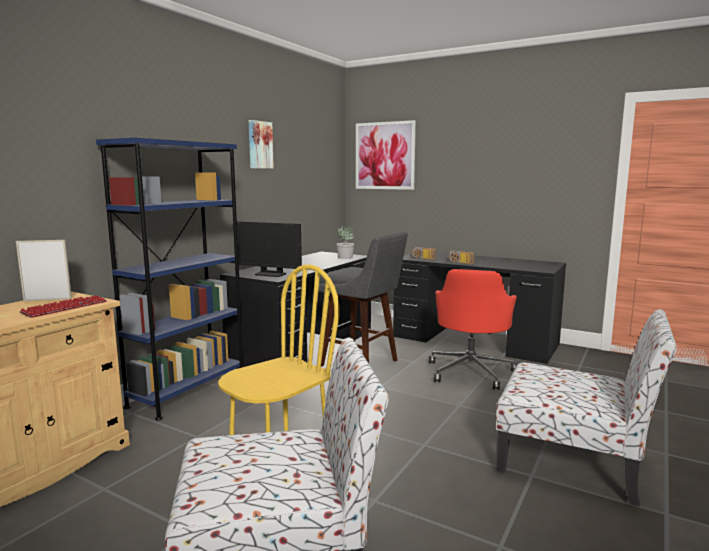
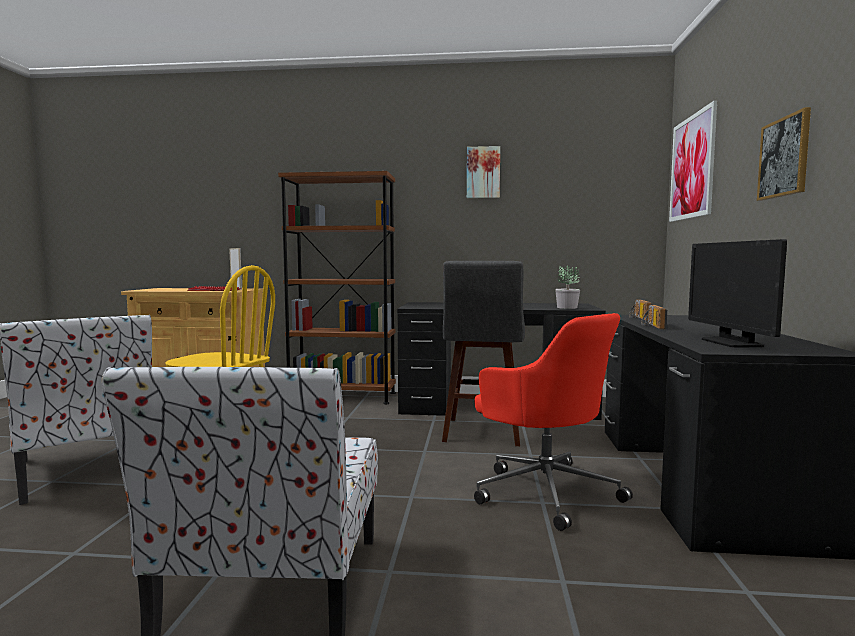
camera: 65 degrees right, 5 degrees down
(188, 392) = (342, 397): blue bookcase -> brown bookcase
(270, 274) = (428, 305): monitor -> monitor (731, 342)
(471, 371) = (544, 491): red office chair -> red office chair turned 120 degrees counterclockwise
(491, 169) = (784, 157): none -> picture

